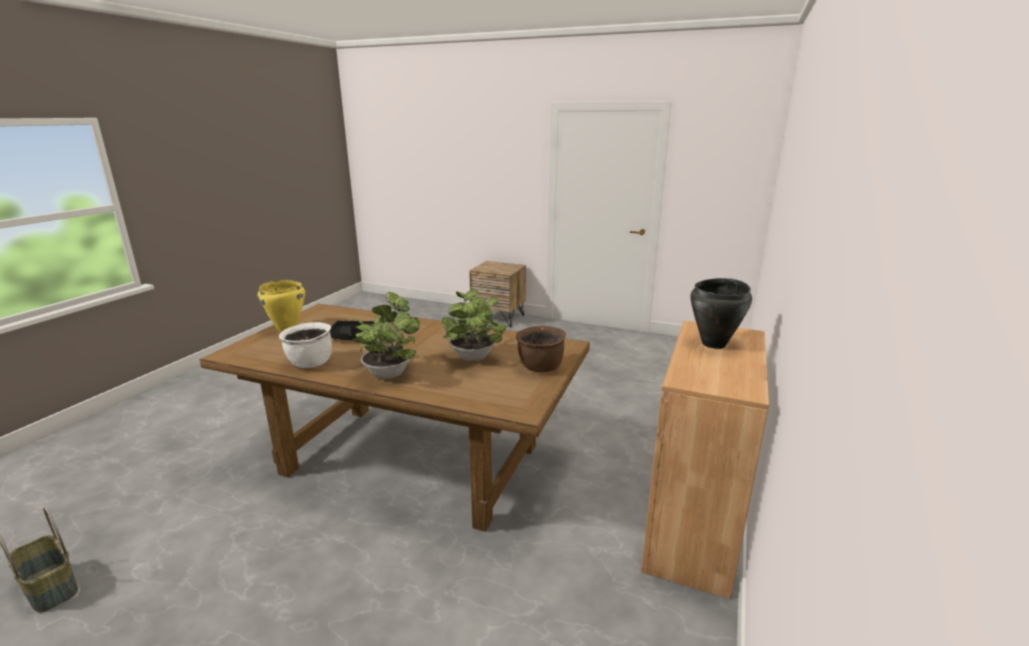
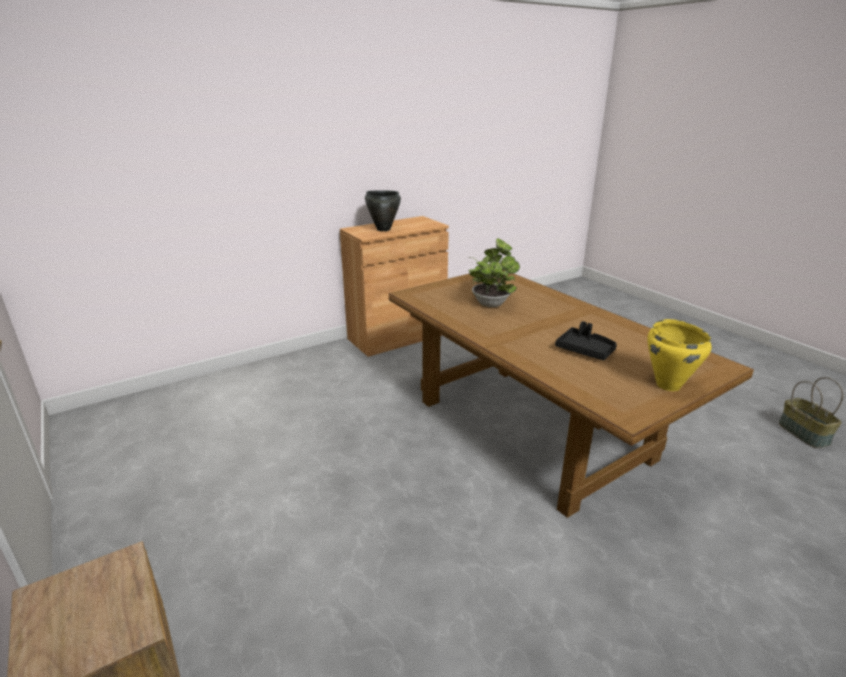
camera: 145 degrees left, 5 degrees up
(310, 363) = (630, 333): white cooking pot -> none
(389, 372) = (563, 309): potted plant -> none
(540, 367) = (454, 286): brown cooking pot -> none

